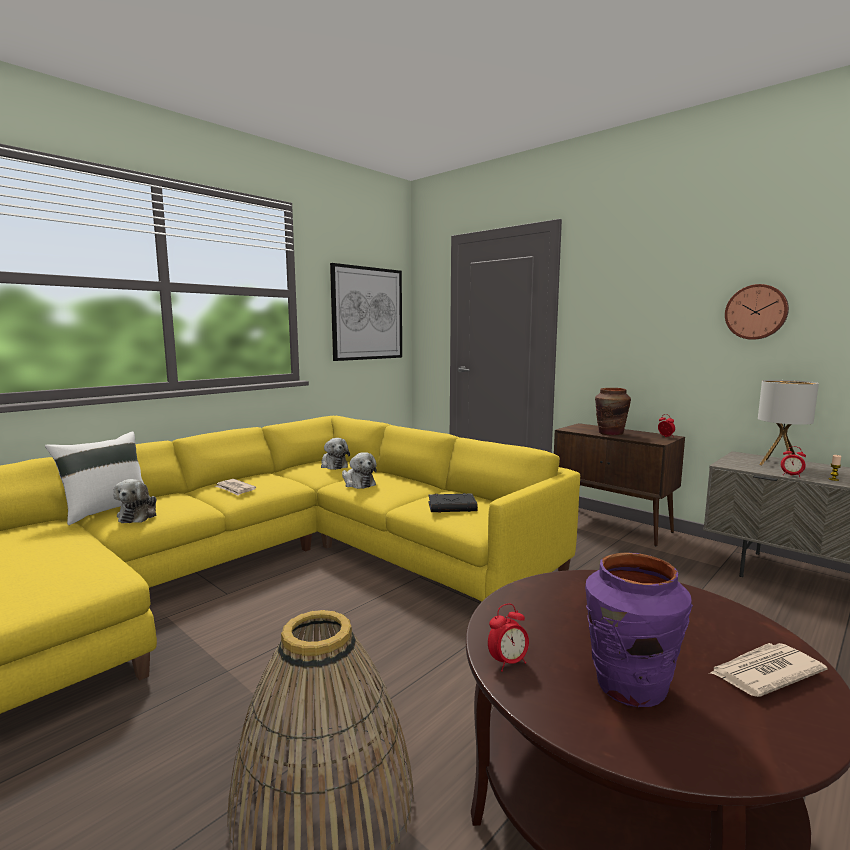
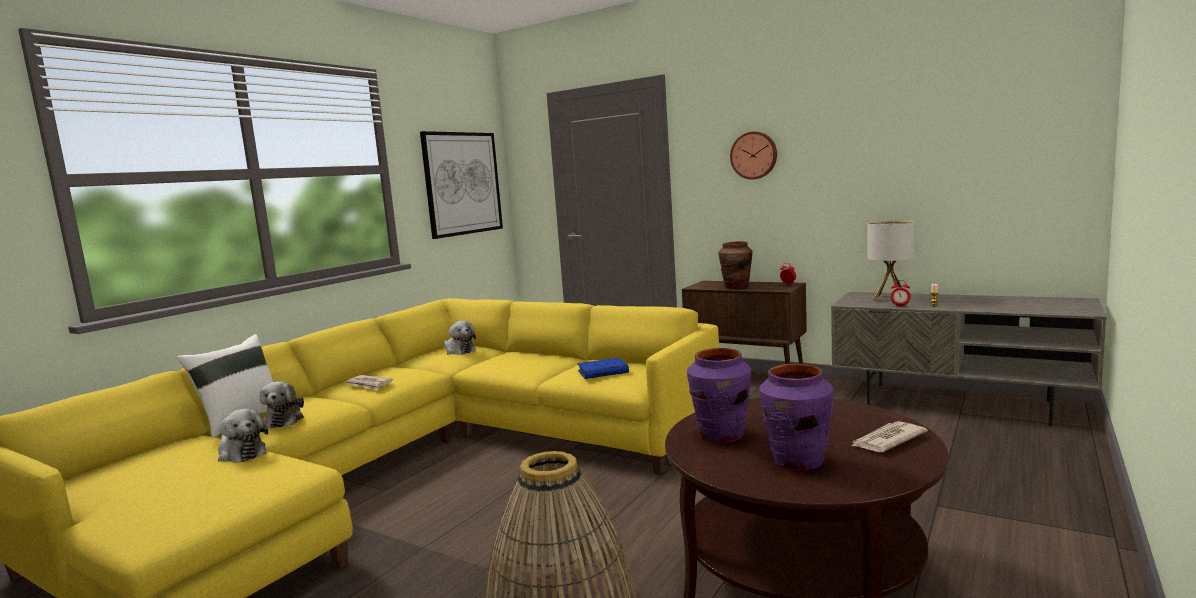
camera: 10 degrees left, 0 degrees up
(358, 483) = (496, 364): plush toy -> plush toy (241, 453)
(452, 507) = (603, 372): black book -> blue book
(508, 663) = (706, 462): alarm clock -> none
(541, 620) = (721, 435): none -> purple vase
(756, 312) = (856, 159): wall clock -> wall clock (754, 155)

